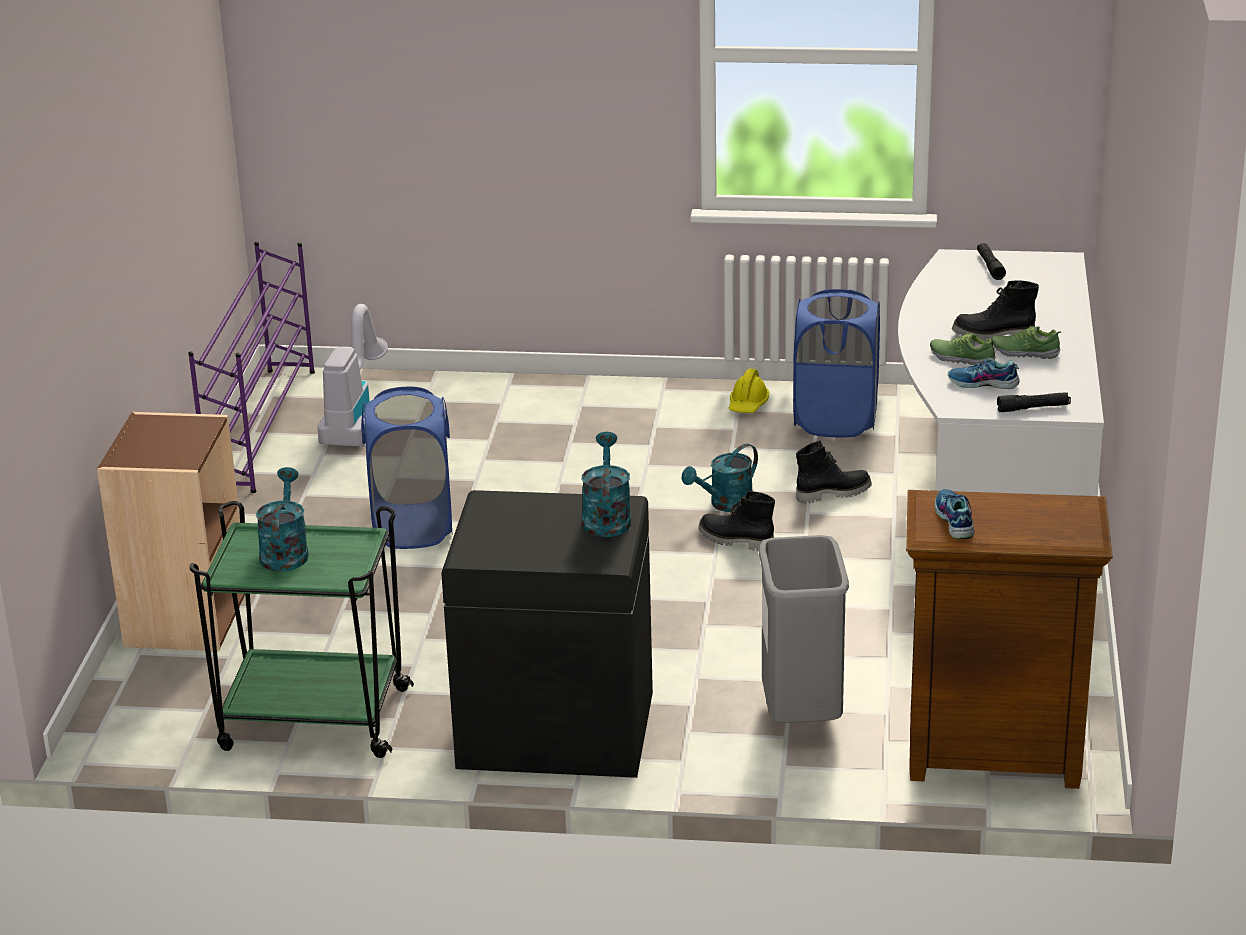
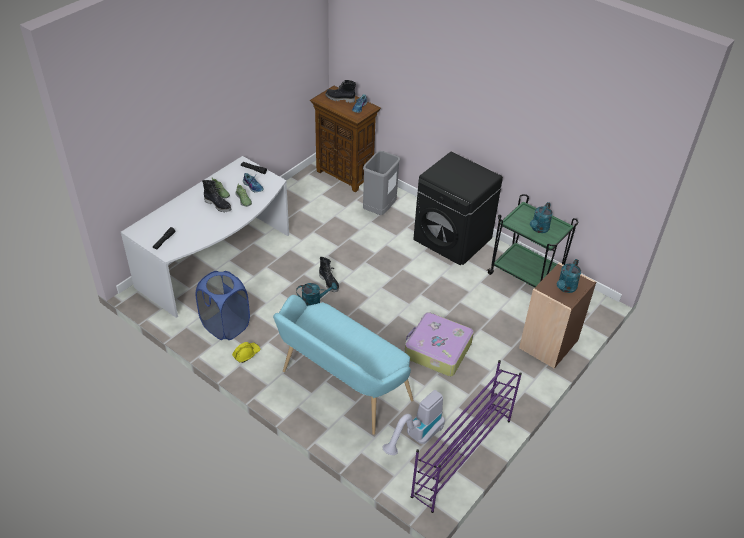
camera: 150 degrees left, 15 degrees up
(412, 527) = (437, 350): blue laundry basket -> suitcase
(538, 426) = (341, 388): none -> turquoise bench
(606, 518) = (439, 172): turquoise watering can -> turquoise watering can (565, 288)
(833, 493) = (272, 287): black boot -> black boot (340, 99)

